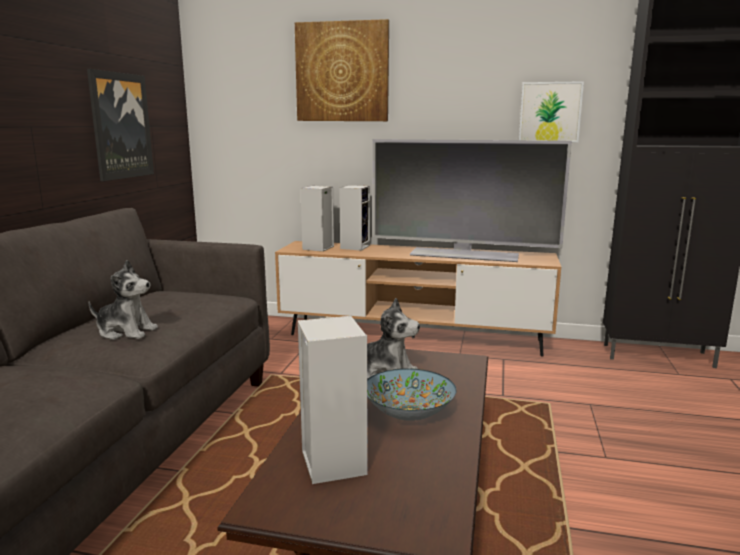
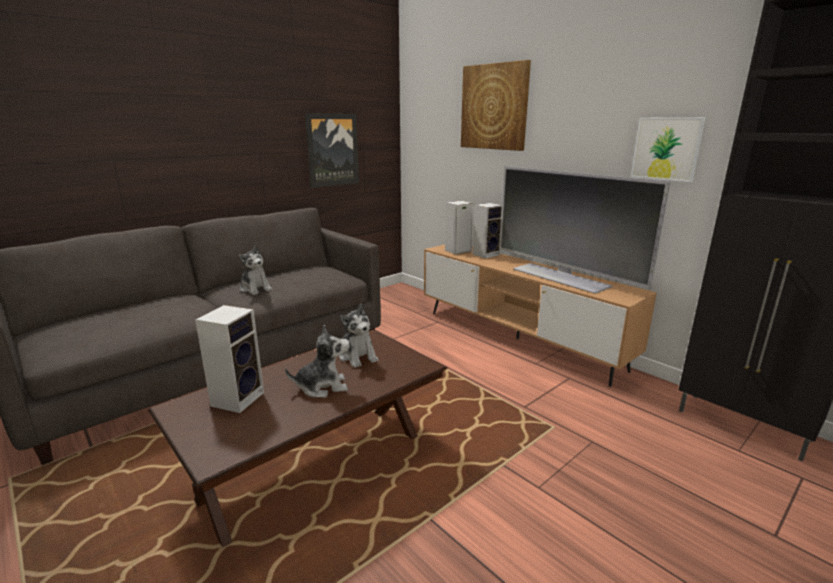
camera: 35 degrees right, 5 degrees up
(408, 413) = (322, 387): bowl -> plush toy

